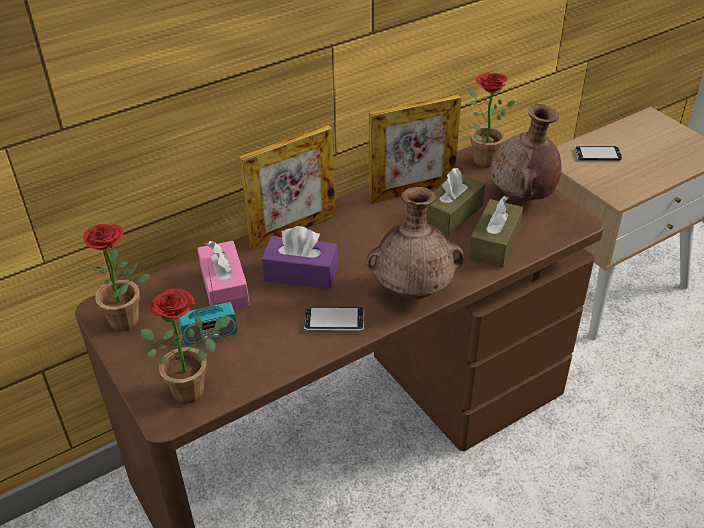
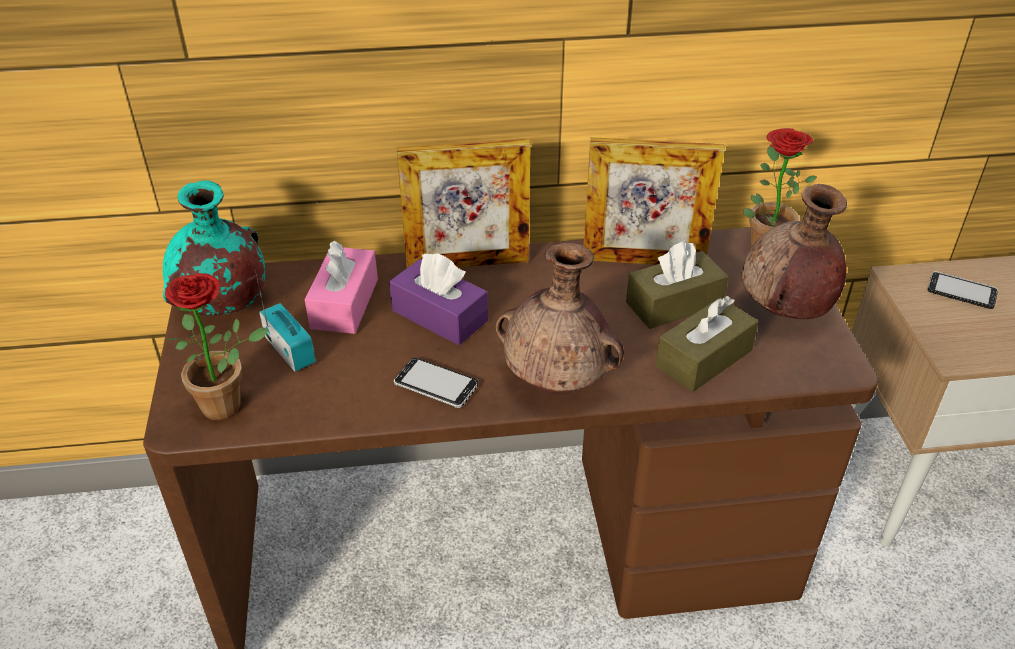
camera: 25 degrees right, 0 degrees up
(131, 321) = (222, 308): potted plant -> turquoise vase
(210, 334) = (290, 350): radio -> radio turned 135 degrees counterclockwise

